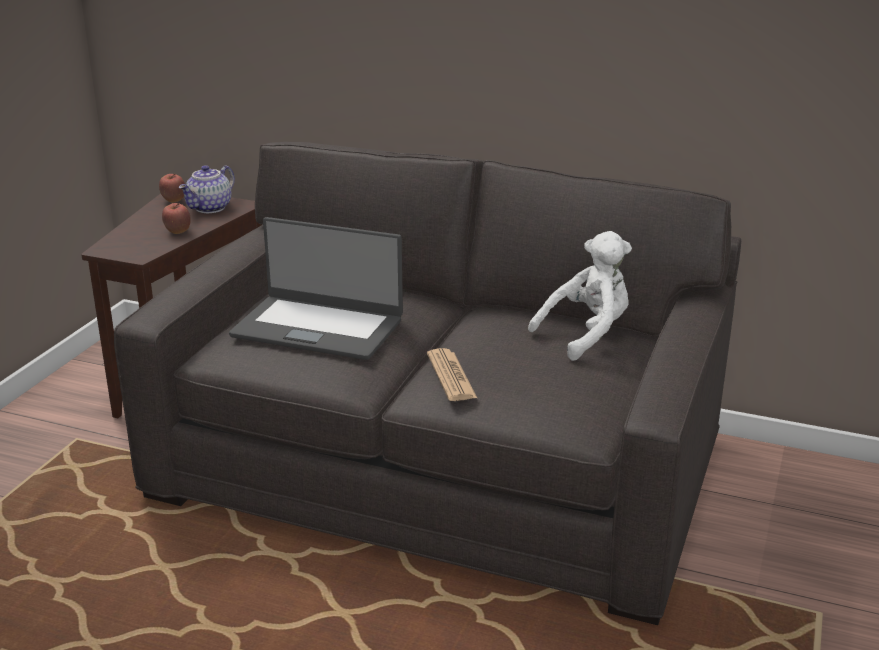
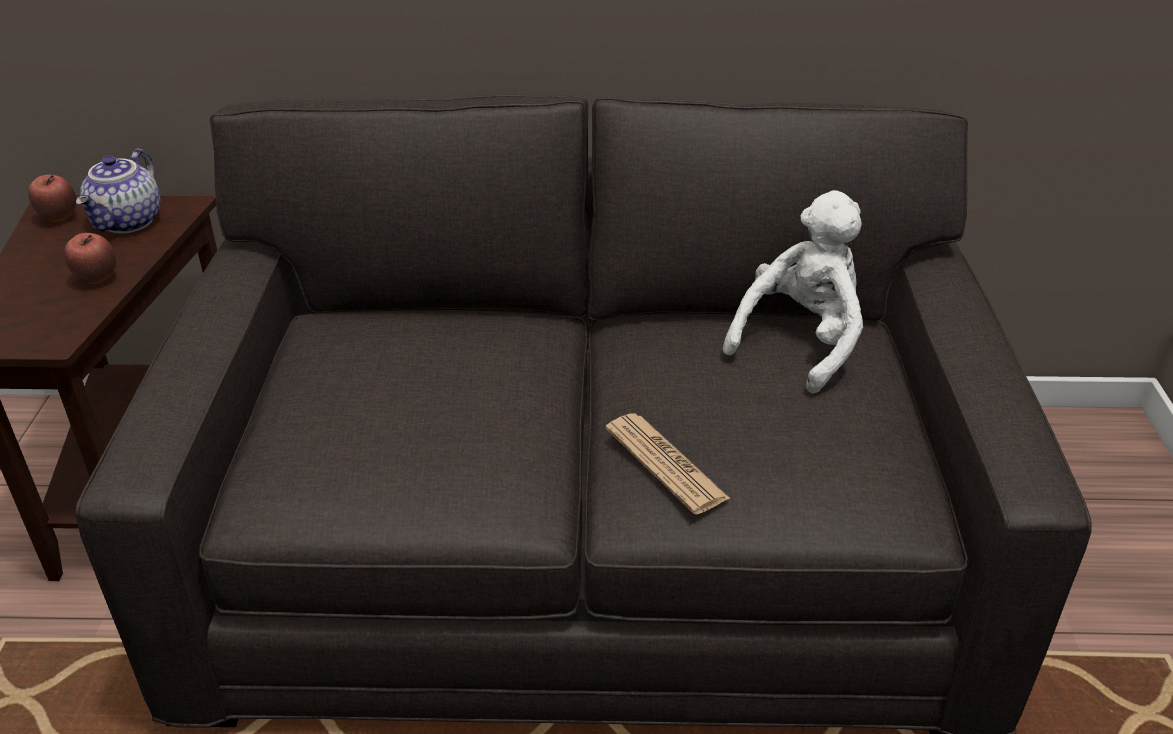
camera: 20 degrees left, 10 degrees up
(318, 327) = (409, 412): laptop -> none

